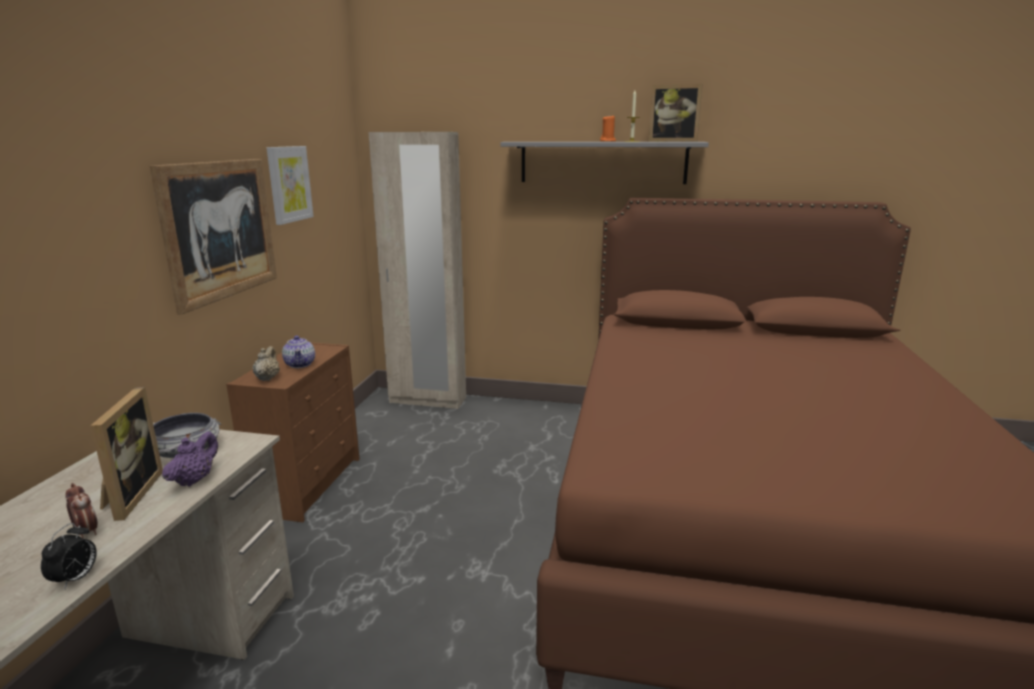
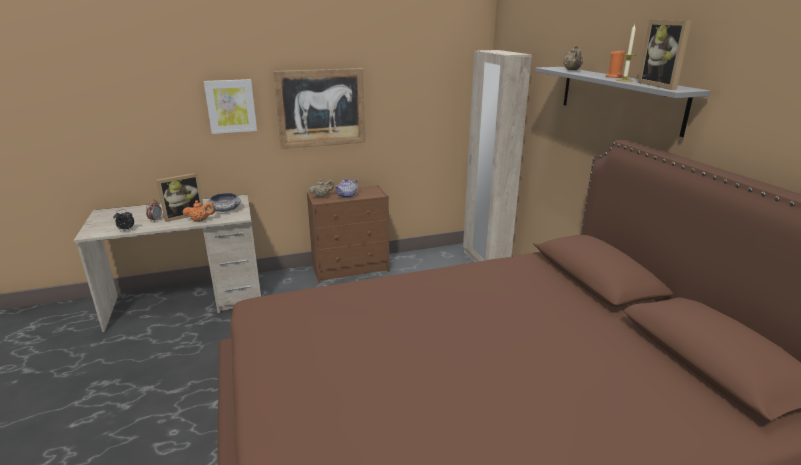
camera: 60 degrees right, 5 degrees up
(194, 480) = (200, 220): purple teapot -> orange teapot
(289, 184) = (393, 85): picture -> picture (231, 106)
(546, 141) = (572, 70): none -> beige teapot

